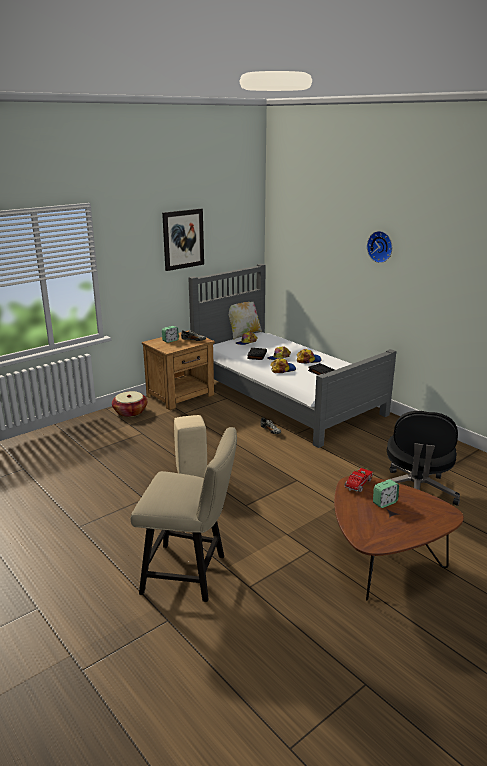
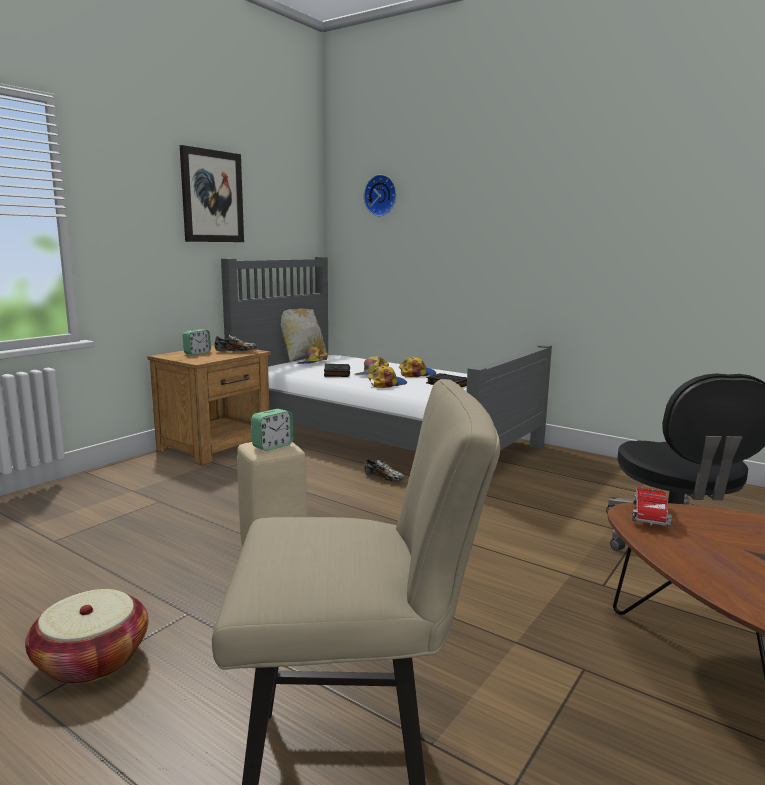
camera: 15 degrees left, 10 degrees down
(130, 412) = (131, 473): basket -> basket (92, 660)
(381, 246) = (516, 196): wall clock -> wall clock (381, 195)
(384, 502) = (729, 540): alarm clock -> alarm clock (272, 446)

